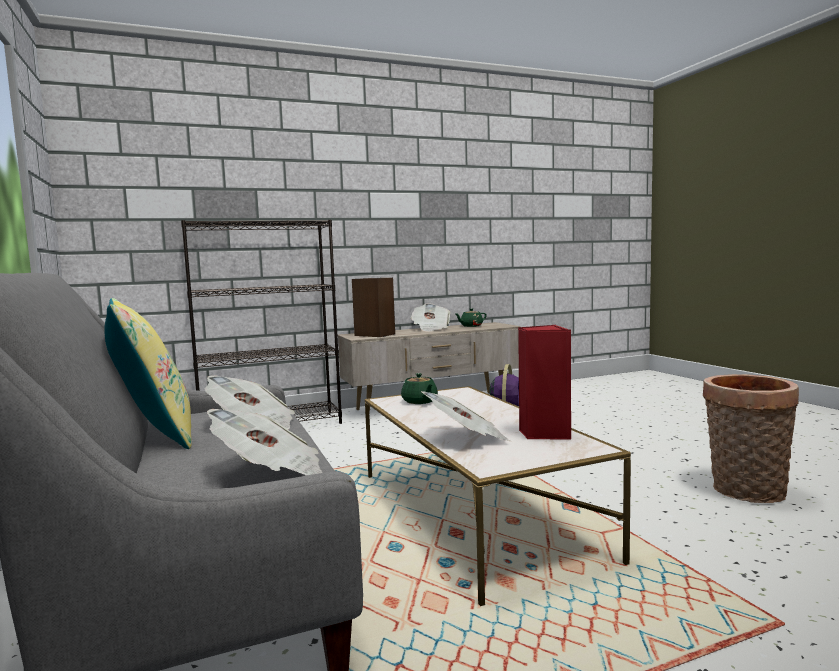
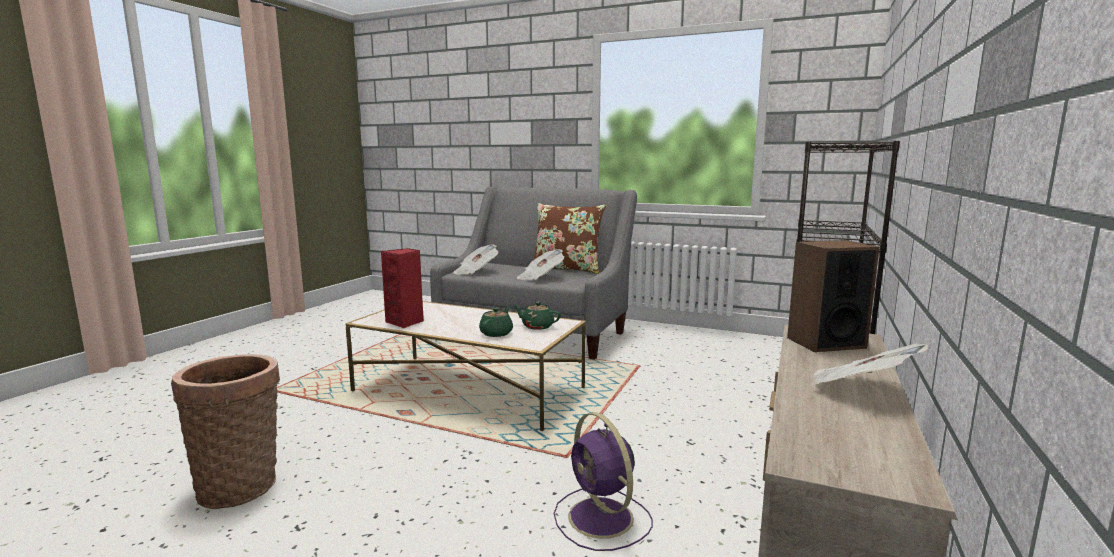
camera: 135 degrees right, 5 degrees up
(153, 434) = (567, 269): yellow pillow -> brown pillow
(467, 438) = (447, 311): newspaper -> none
(471, 326) = (860, 433): green teapot -> green teapot (496, 333)

